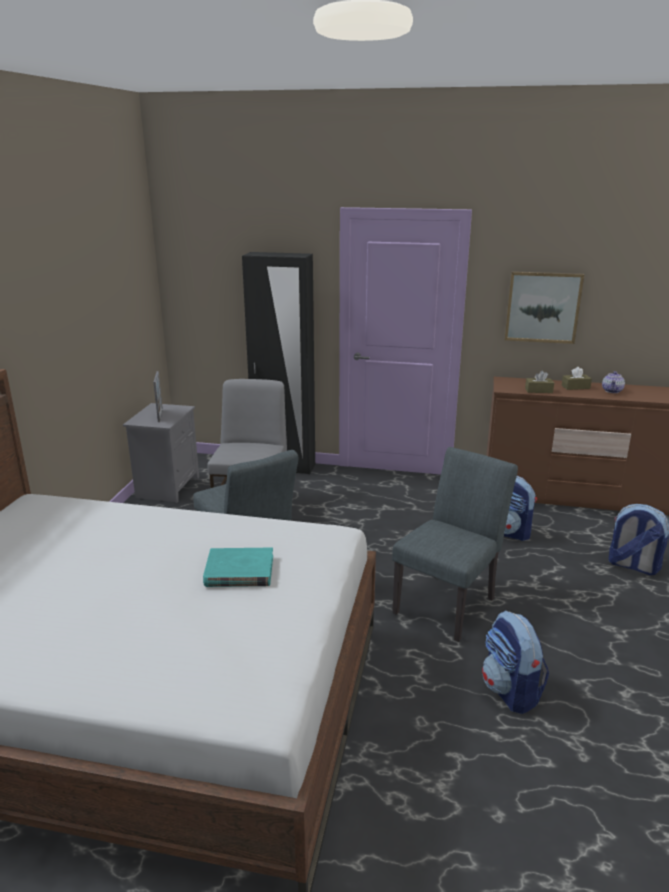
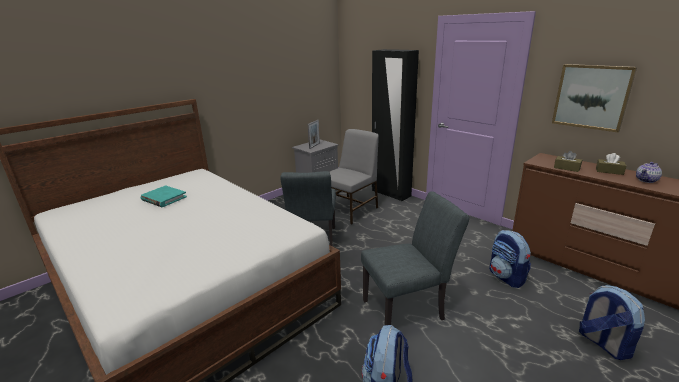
camera: 35 degrees right, 0 degrees up
(239, 571) = (224, 231): turquoise book -> turquoise book (164, 198)

